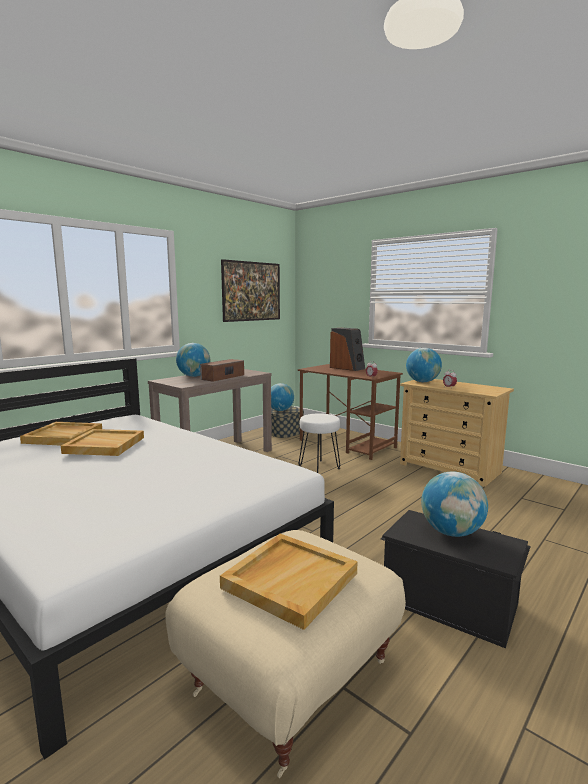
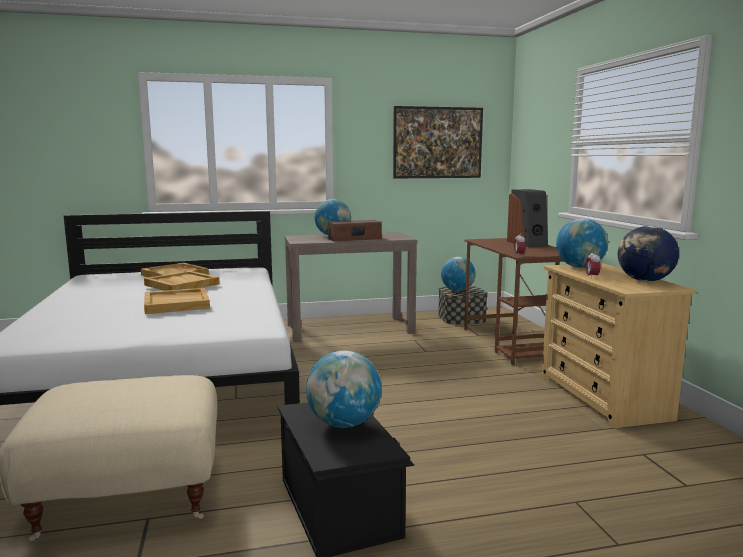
camera: 35 degrees right, 0 degrees up
(290, 580) = (109, 398): beige tray -> beige tray (177, 304)
(318, 467) = (435, 359): white stool -> none
(478, 386) = (645, 281): none -> globe

